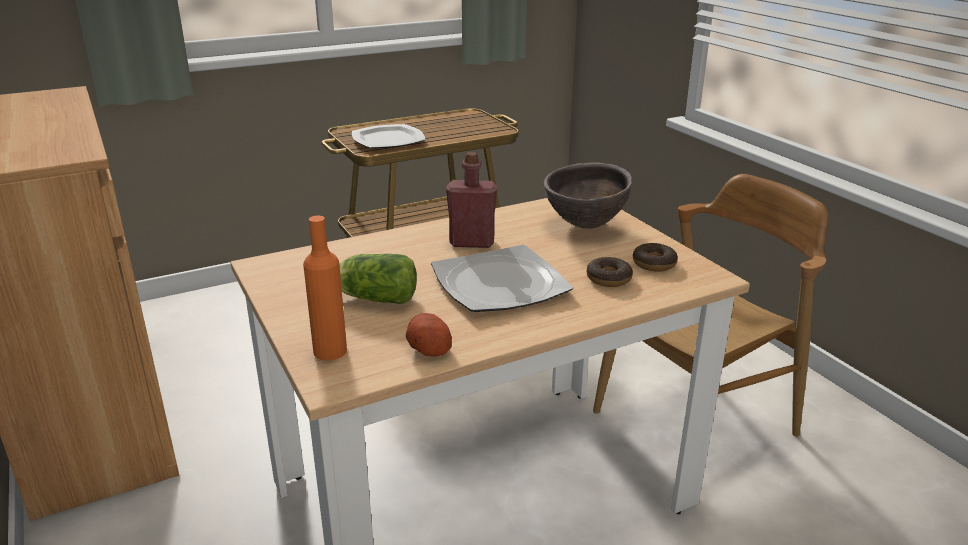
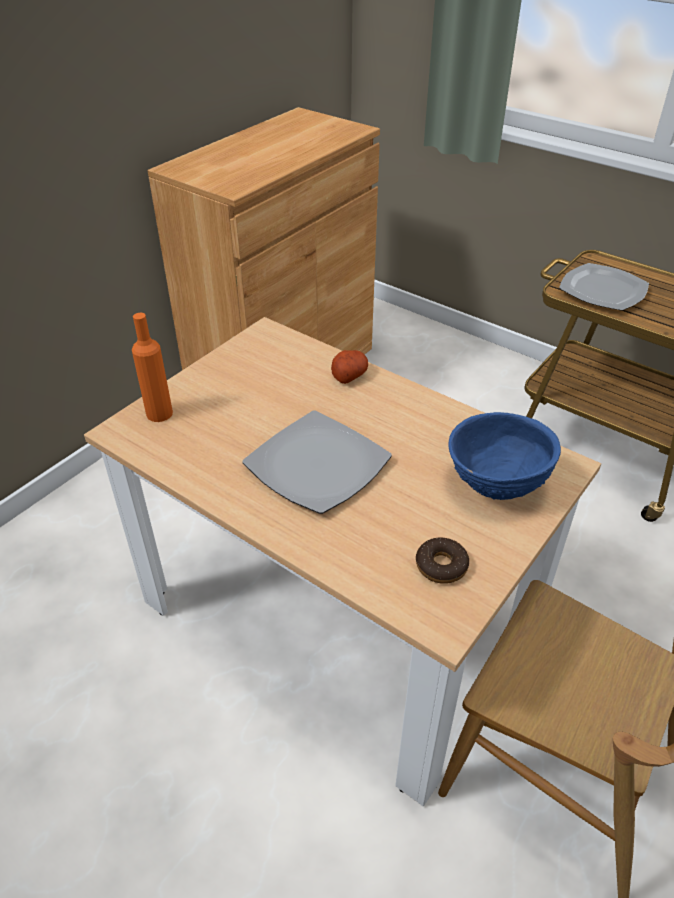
camera: 65 degrees right, 15 degrees up
(373, 298) = (247, 404): lettuce -> none
(428, 348) = (186, 459): potato -> potato (349, 375)
(472, 242) = (389, 422): red bottle -> none
(585, 225) = (495, 487): brown bowl -> blue bowl
(608, 278) = (379, 537): donut -> none

